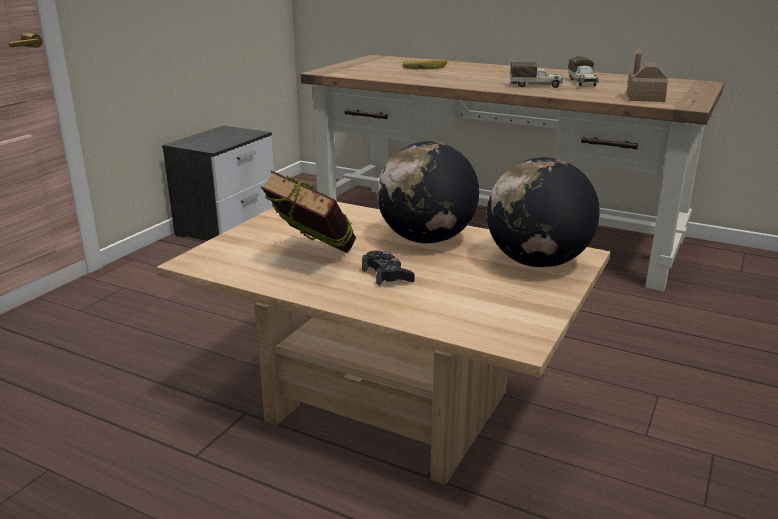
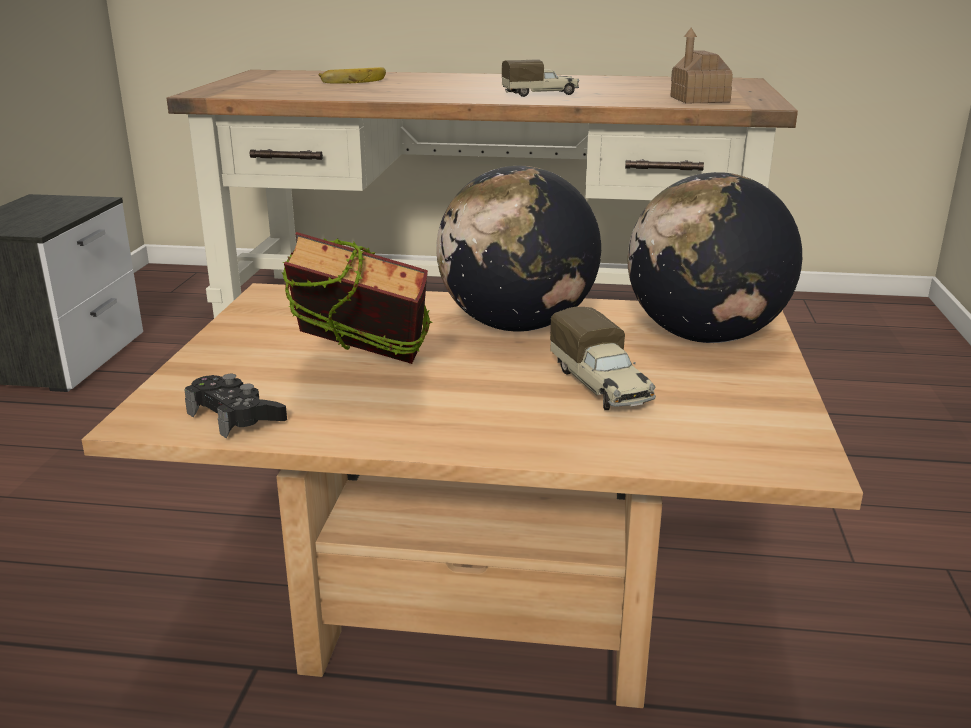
camera: 20 degrees left, 0 degrees up
(387, 275) = (507, 389): black game controller -> black game controller (236, 416)
(582, 82) = (596, 87): toy truck -> toy truck (601, 386)

